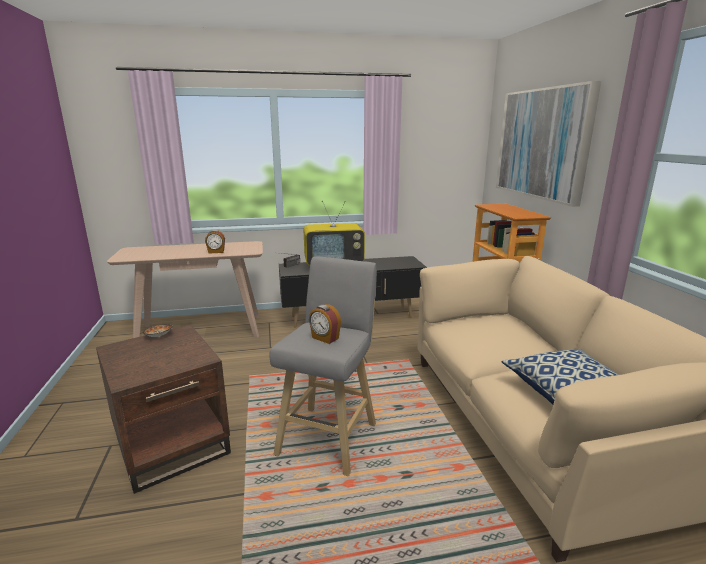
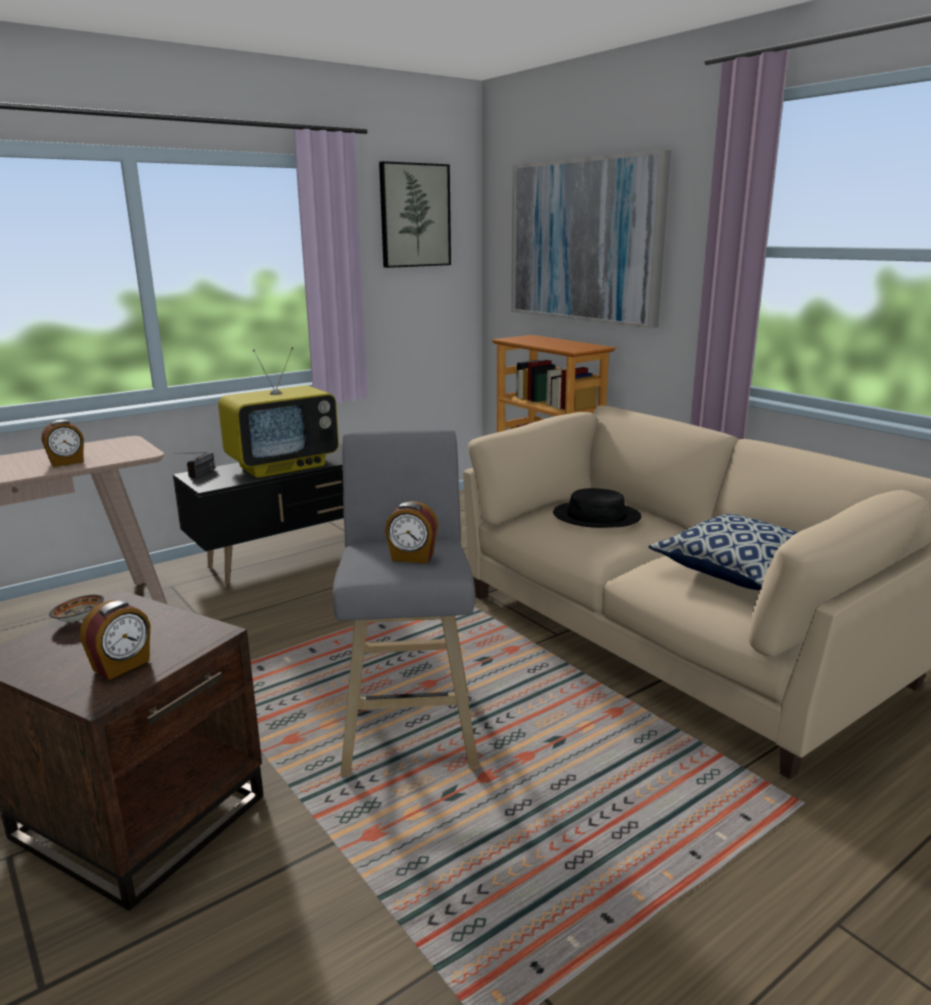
camera: 25 degrees left, 0 degrees up
(150, 366) = (122, 666): none -> alarm clock
(441, 125) = (414, 215): none -> picture
(495, 331) = (596, 516): none -> black hat

